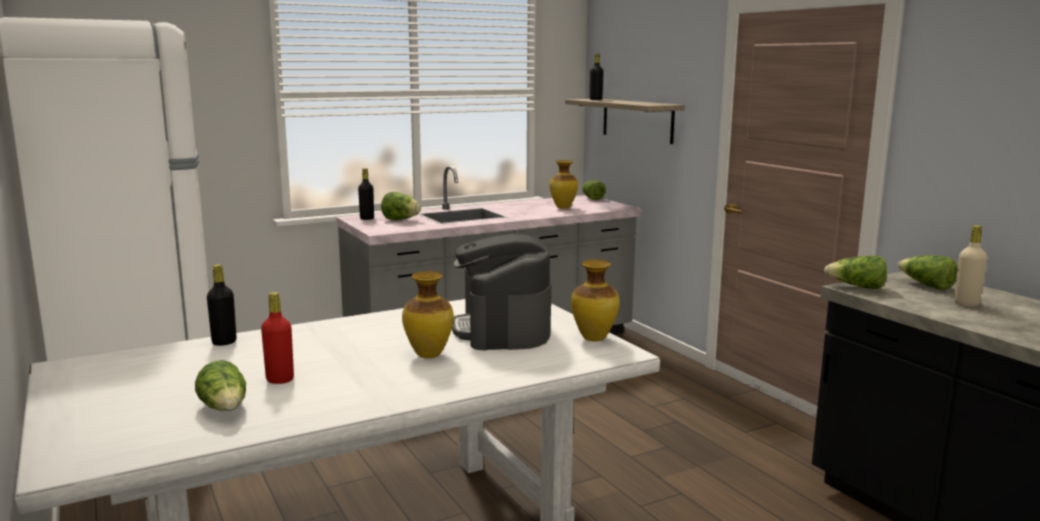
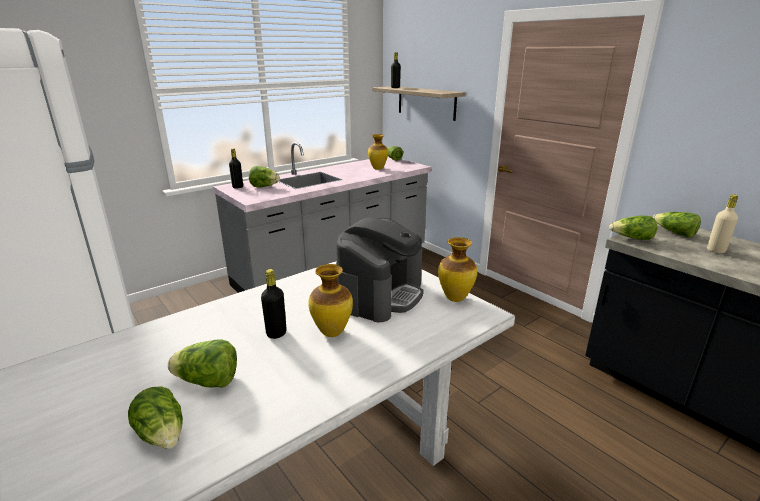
camera: 10 degrees left, 10 degrees up
(224, 342) = (145, 334): black bottle -> black bottle (276, 333)
(280, 380) = (208, 382): red bottle -> lettuce
(503, 330) = (380, 294): coffee machine -> coffee machine turned 135 degrees counterclockwise

